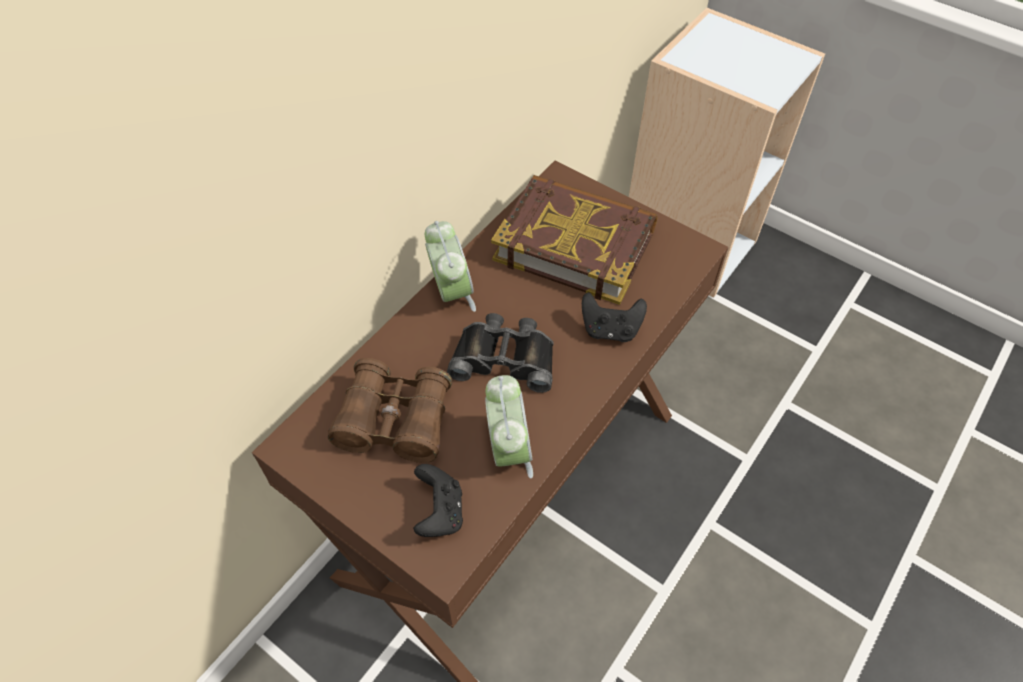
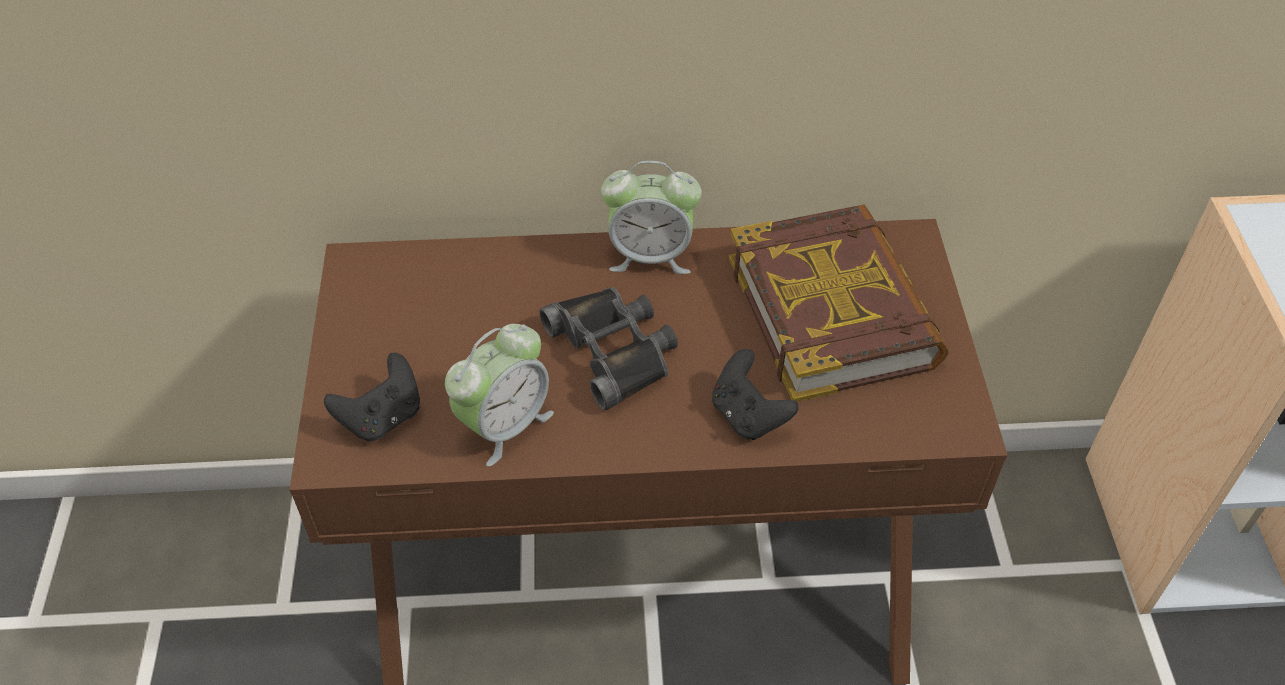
camera: 50 degrees right, 5 degrees down
(395, 421) = (453, 317): brown binoculars -> none
(451, 292) = (650, 255): alarm clock -> alarm clock turned 60 degrees clockwise

